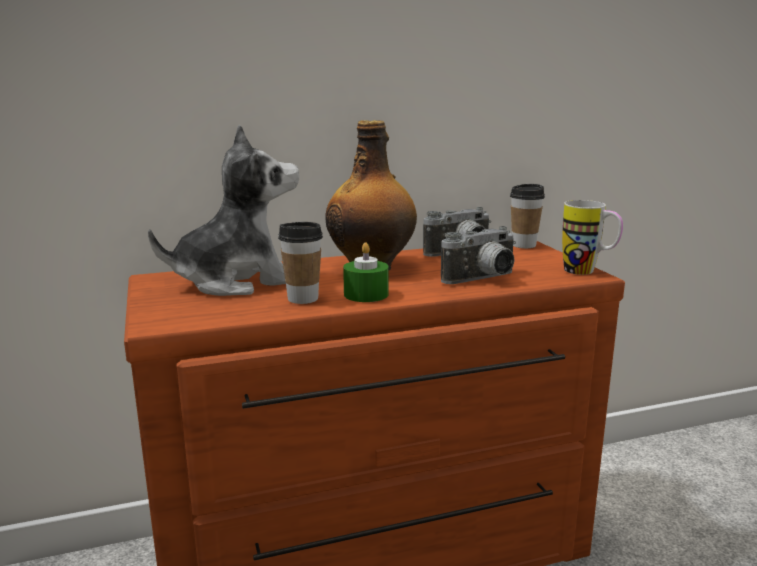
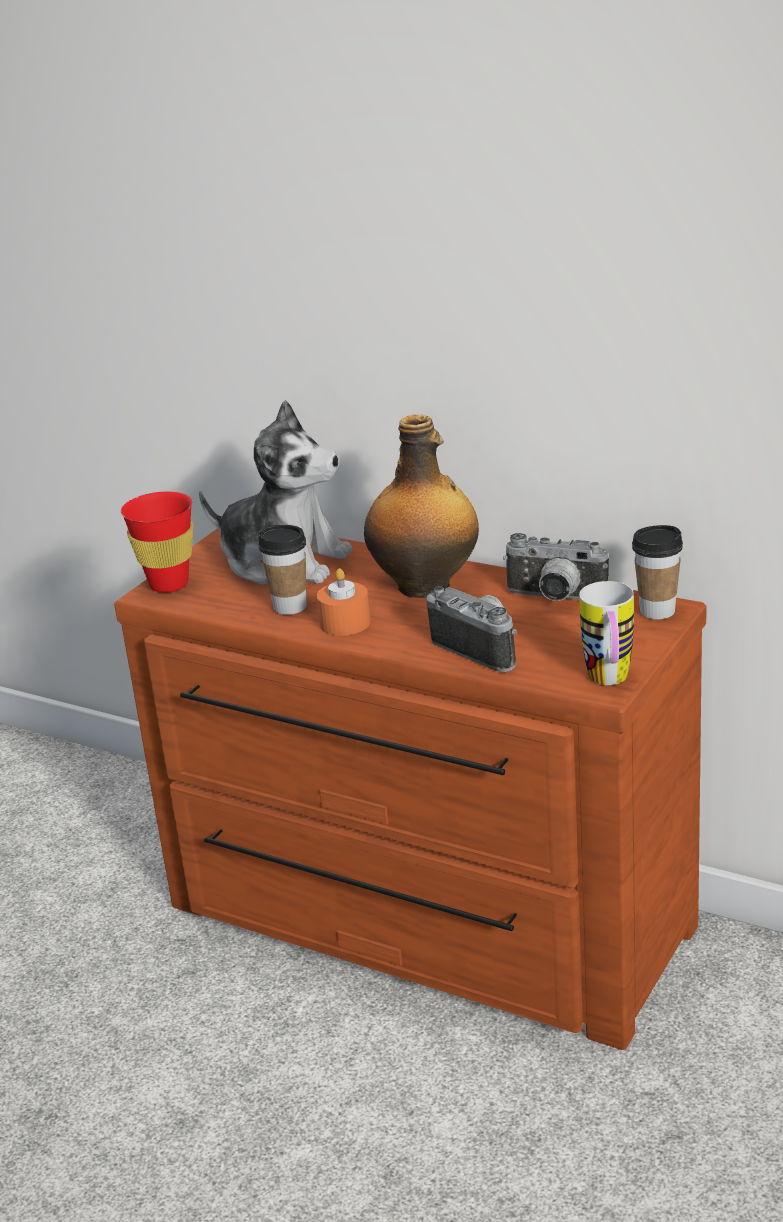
camera: 50 degrees right, 10 degrees up
(162, 315) = (169, 584): none -> red cup
(366, 294) = (345, 623): green candle -> orange candle
(483, 280) = (482, 648): camera -> camera turned 150 degrees counterclockwise

